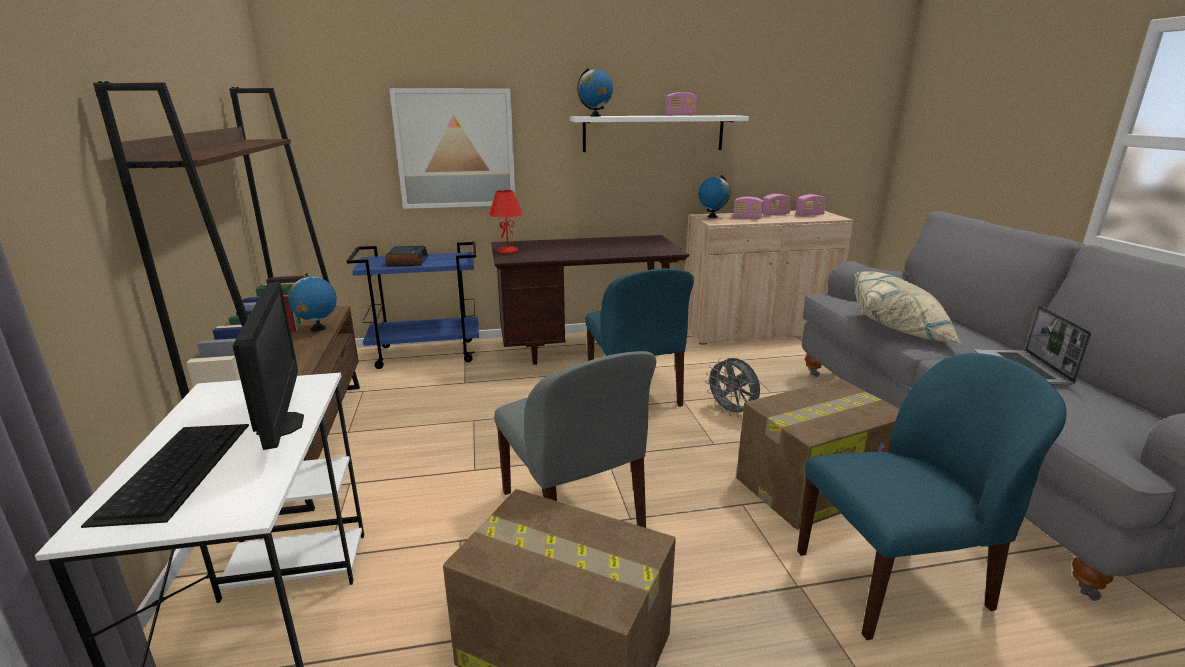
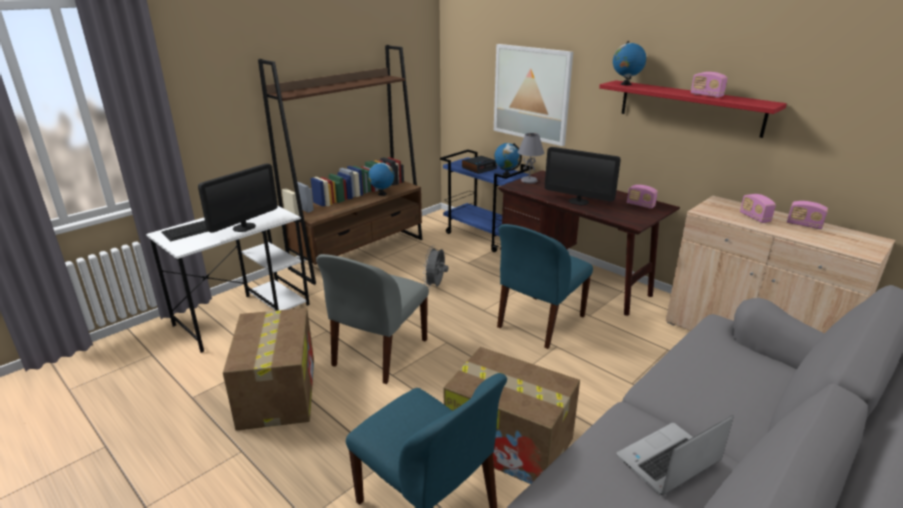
camera: 55 degrees right, 5 degrees up
(508, 251) = (529, 181): red table lamp -> grey table lamp
(594, 252) = (578, 201): none -> monitor
(654, 133) = (690, 107): white shelf -> red shelf
(712, 217) = (723, 205): globe -> globe (506, 174)
(731, 412) = (570, 373): grey fan -> grey fan (436, 286)
(809, 215) = (843, 240): radio -> radio (640, 205)
(899, 328) = (683, 375): beige pillow -> none

